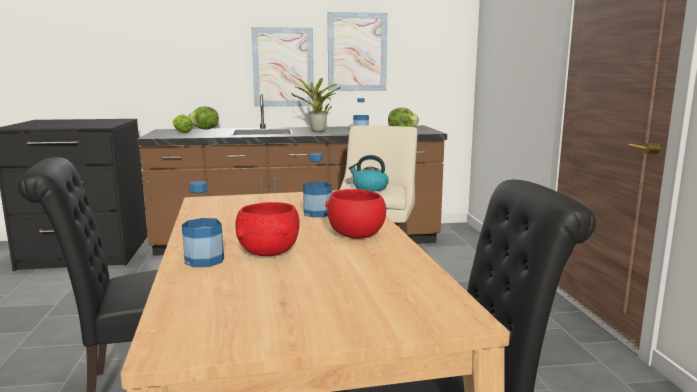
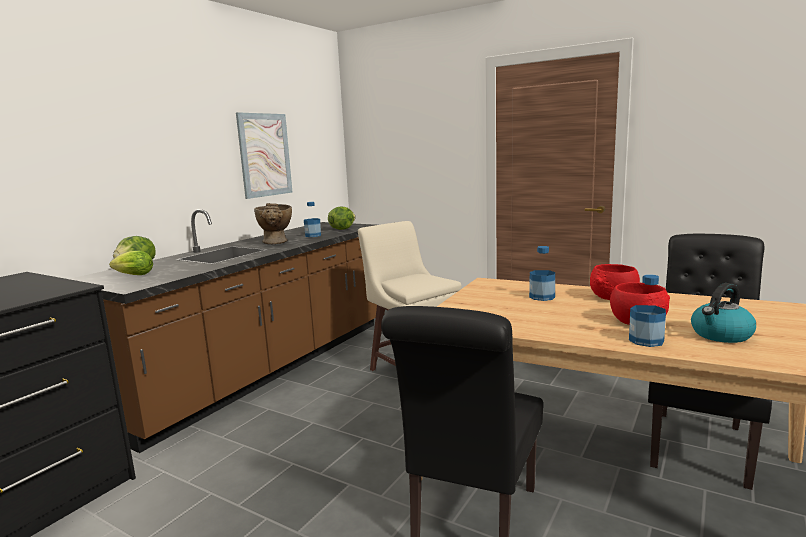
camera: 50 degrees left, 0 degrees up
(283, 67) = (201, 177): picture -> none
(318, 131) = (276, 243): potted plant -> beige vase
(369, 188) = (419, 281): kettle -> kettle (721, 335)

